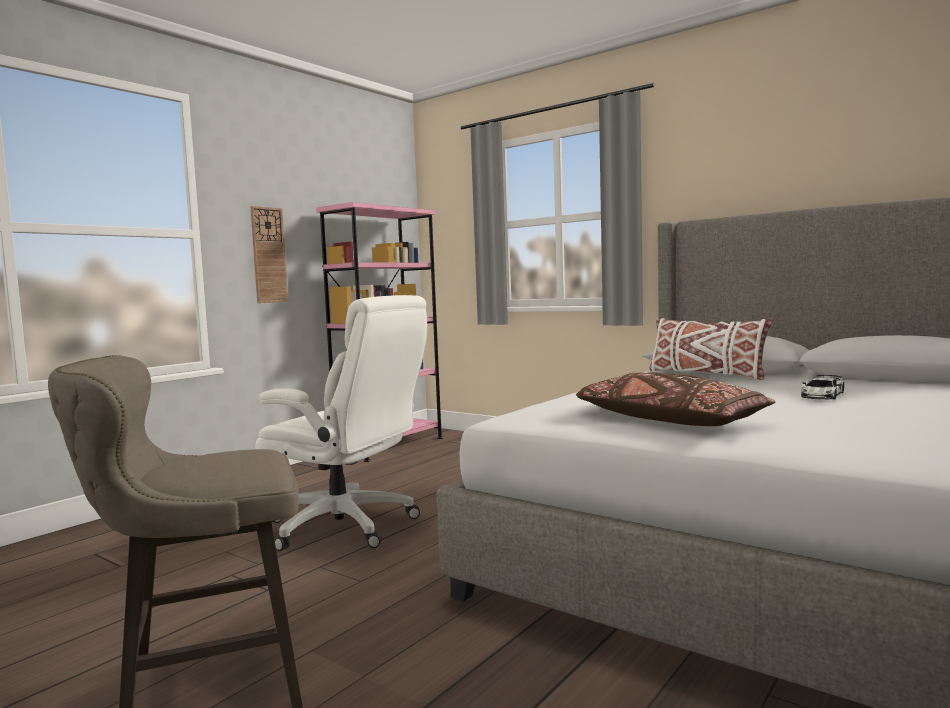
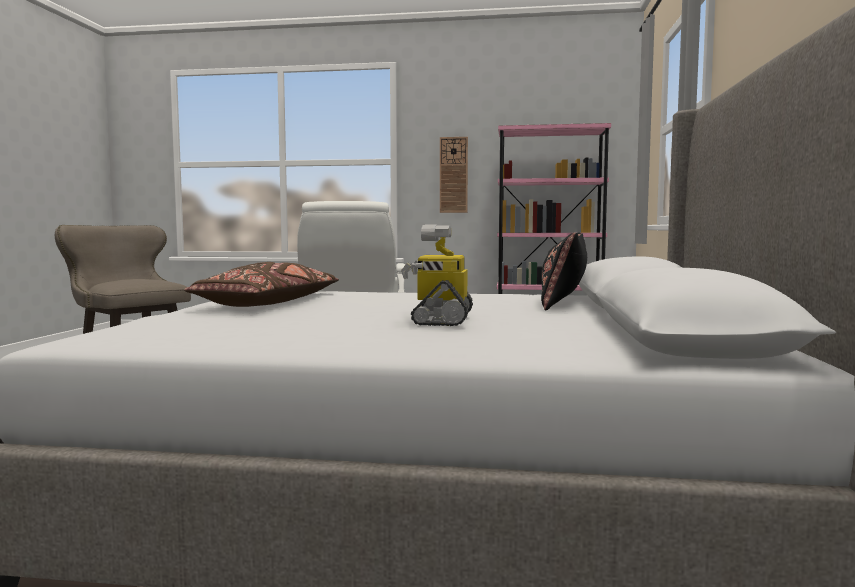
camera: 60 degrees right, 0 degrees up
(706, 374) = (563, 301): white pillow -> black pillow
(822, 395) = (441, 319): toy car -> toy robot

